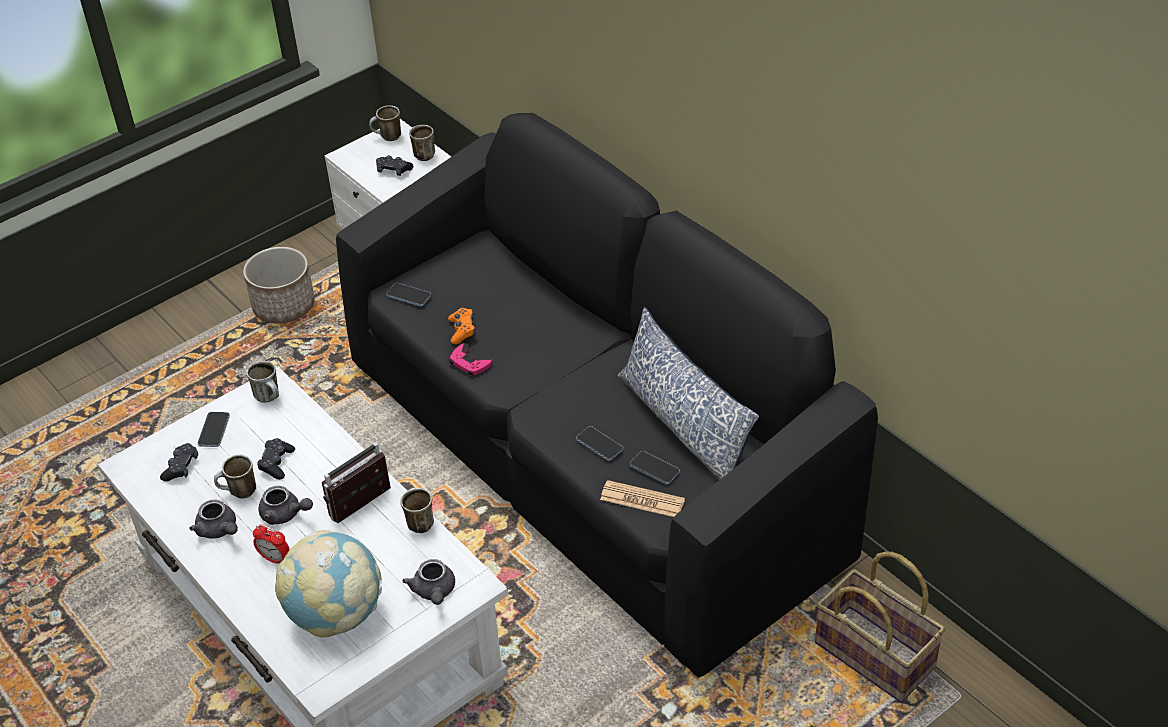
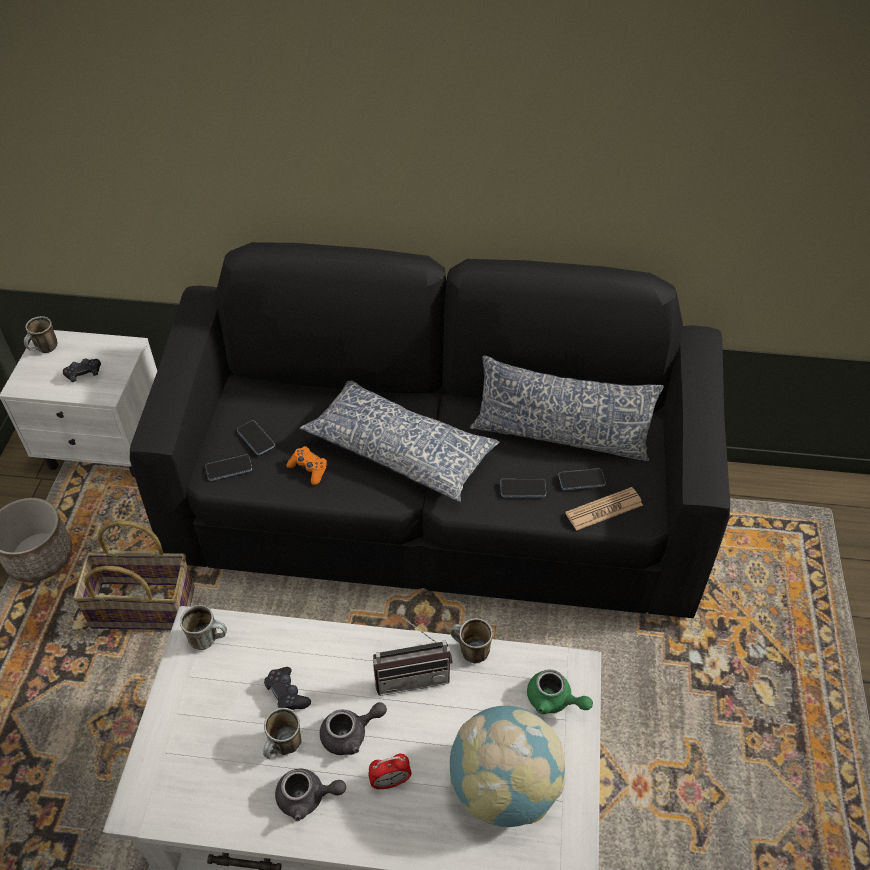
camera: 45 degrees left, 5 degrees up
(181, 467) = (198, 767): black game controller -> none
(214, 430) = (189, 708): phone -> phone (256, 439)
(364, 508) = (412, 674): radio -> radio turned 105 degrees counterclockwise
(424, 153) = (96, 346): mug -> none
(434, 592) = (554, 700): grey teapot -> green teapot
(469, 363) = (348, 492): pink game controller -> none
(544, 357) = (400, 449): none -> pillow
(876, 654) = (759, 519): basket -> basket (144, 606)

